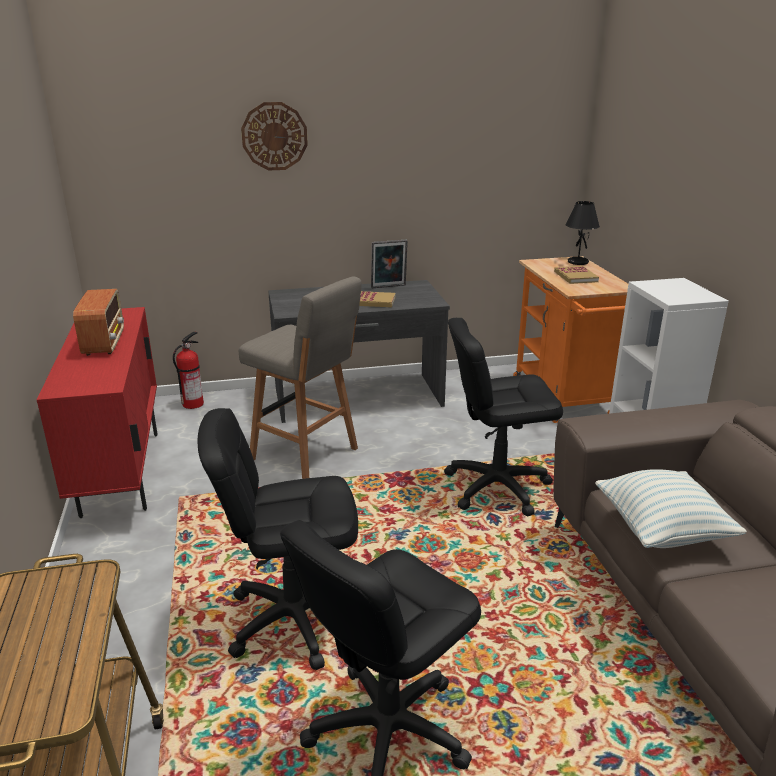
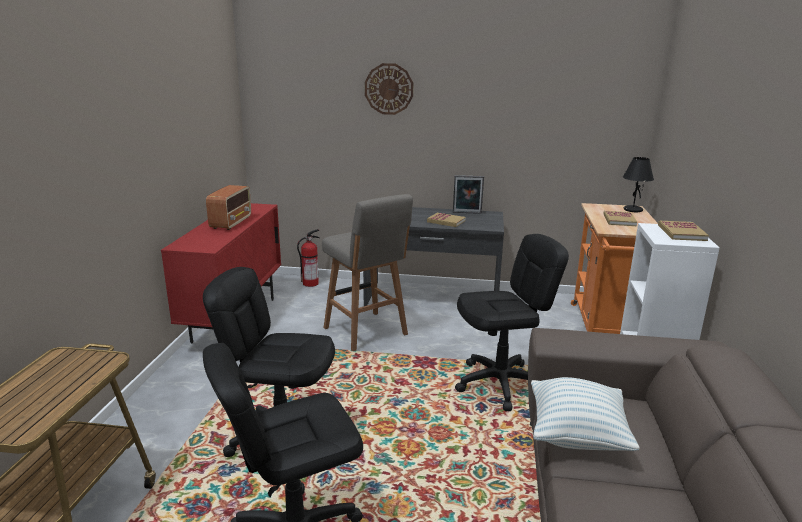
camera: 20 degrees right, 5 degrees down
(496, 487) = (500, 384): black office chair -> black office chair turned 150 degrees clockwise
(680, 288) = (681, 233): none -> book

